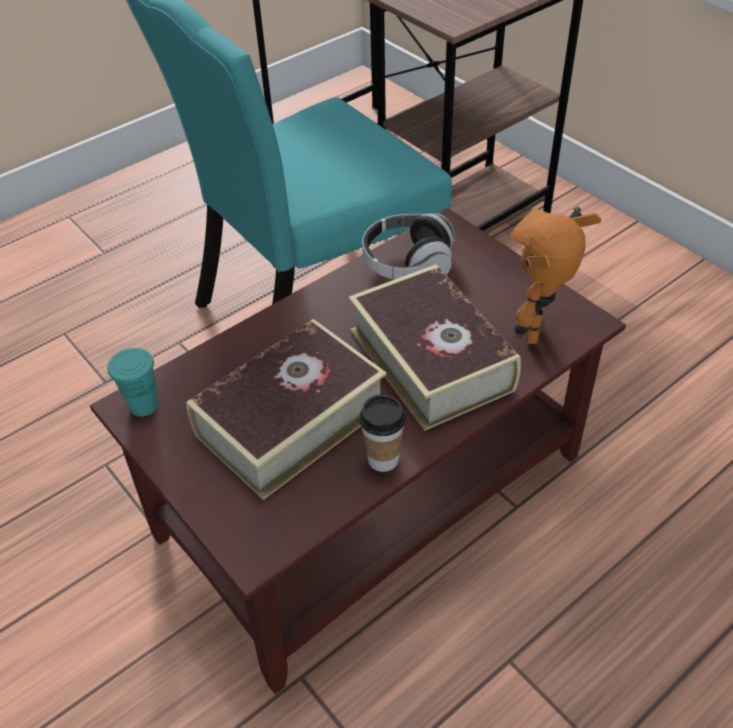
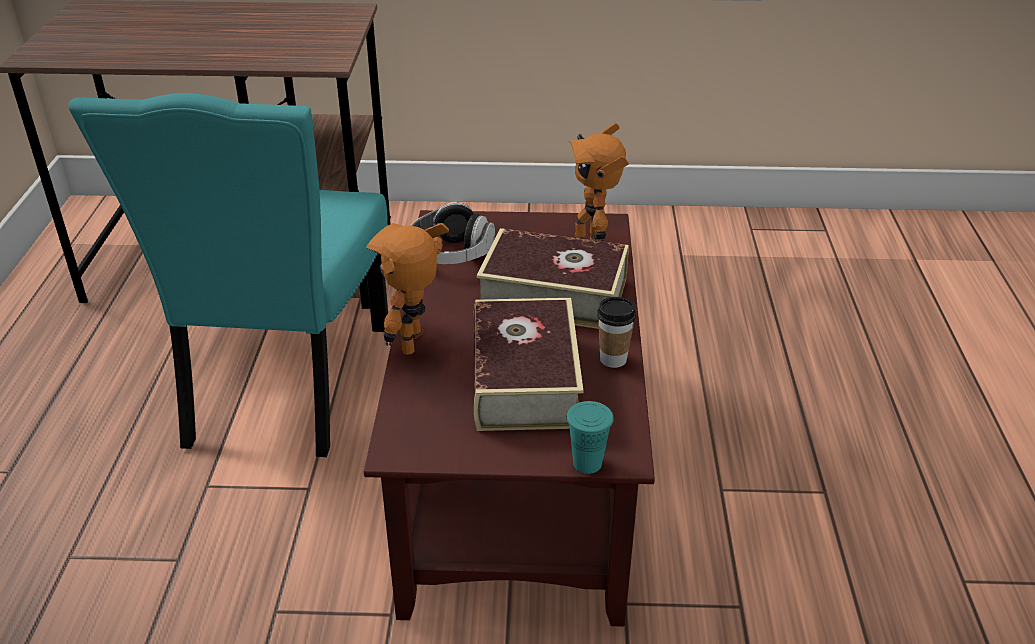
camera: 50 degrees left, 10 degrees down
(144, 405) = (408, 442): turquoise cup -> turquoise cup (587, 463)
(268, 330) = (420, 344): none -> toy robot

